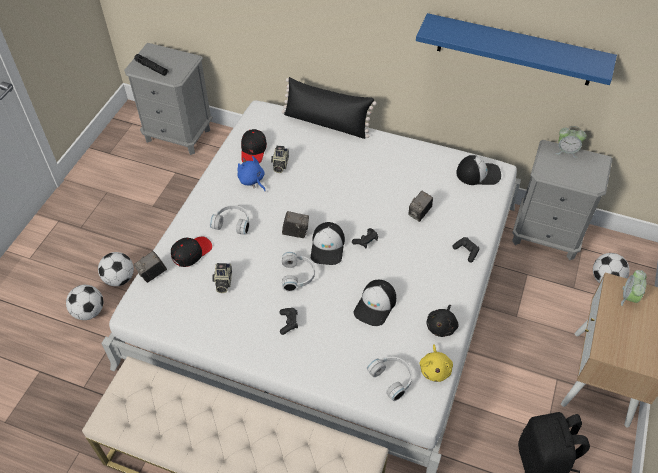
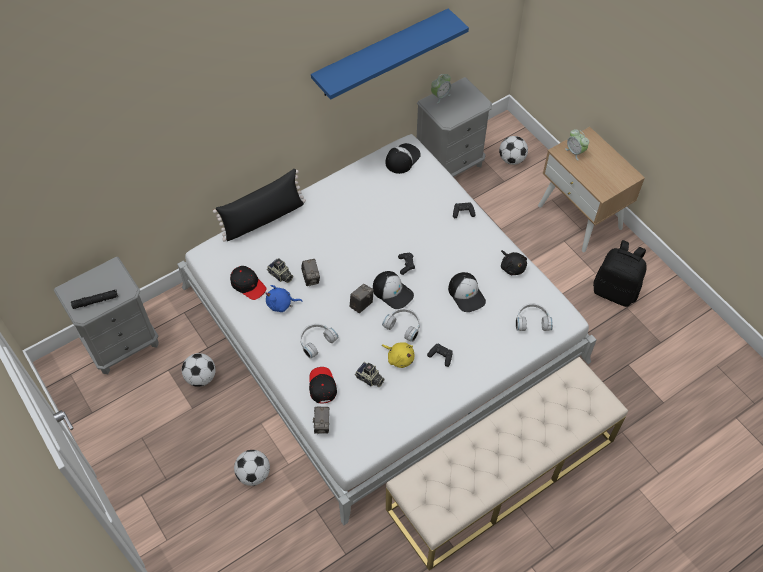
camera: 55 degrees left, 5 degrees up
(89, 311) = (270, 515): football -> football (201, 377)
(419, 214) = (408, 217): camera -> camera (311, 278)
(435, 369) = (542, 292): yellow plush toy -> yellow plush toy (399, 358)

